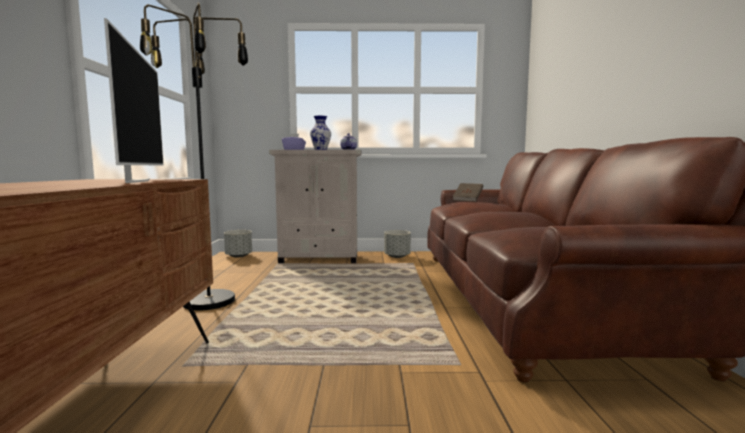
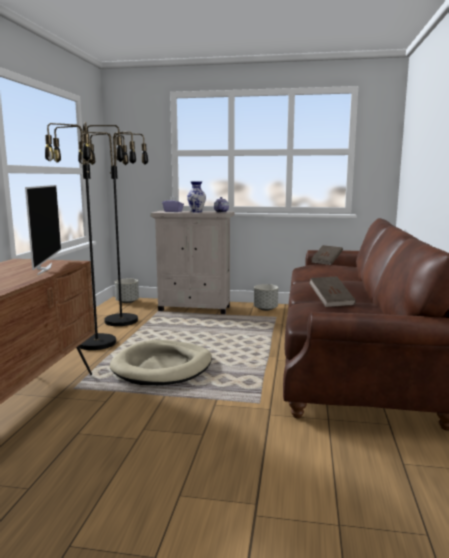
camera: 10 degrees right, 5 degrees up
(236, 275) = (122, 321): none -> floor lamp
(306, 325) = (162, 367): none -> beige dog bed
(532, 224) = (331, 302): none -> brown book

